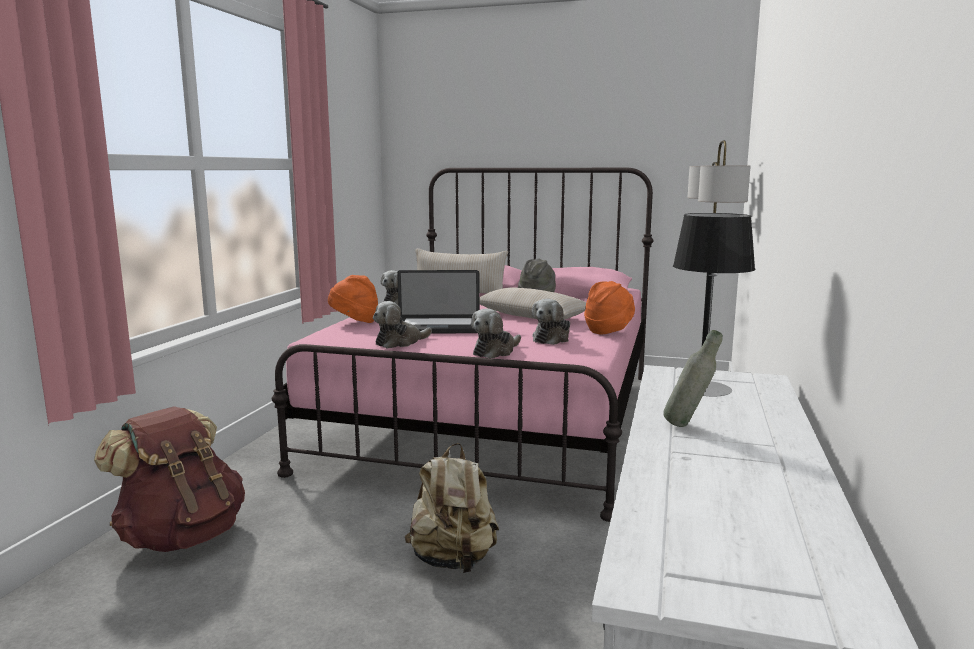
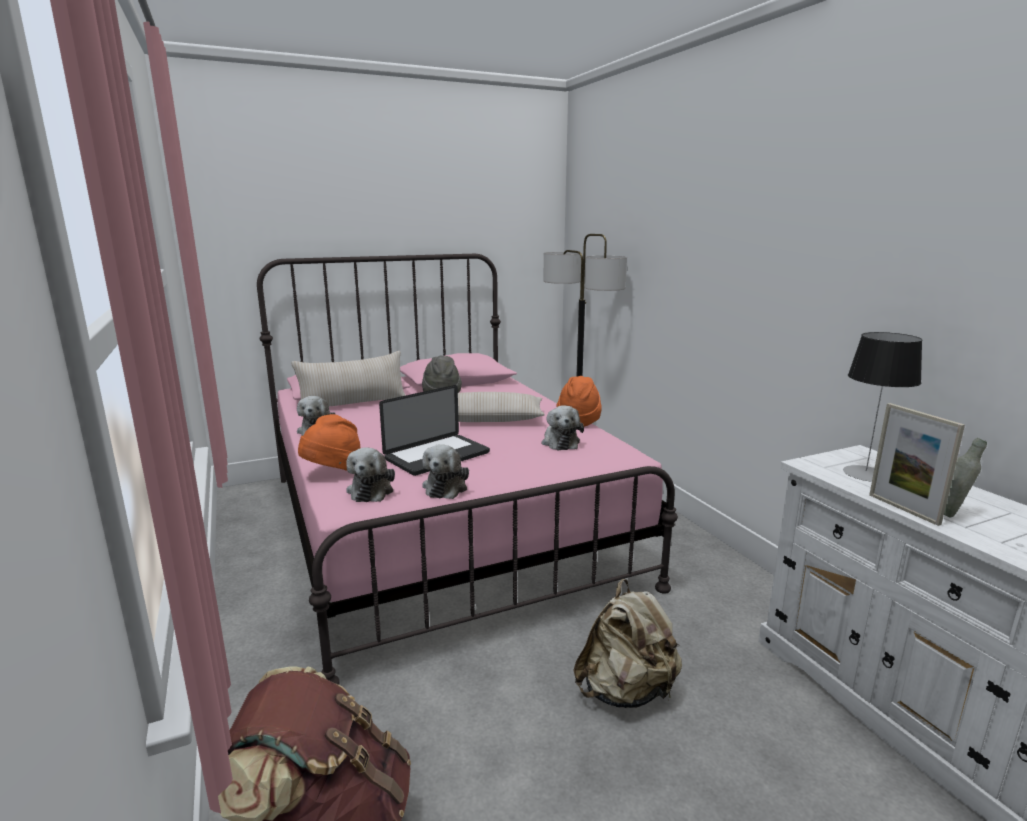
camera: 40 degrees left, 5 degrees up
(495, 351) = (553, 471): plush toy -> plush toy (371, 490)
(649, 411) = (903, 509): none -> picture frame

